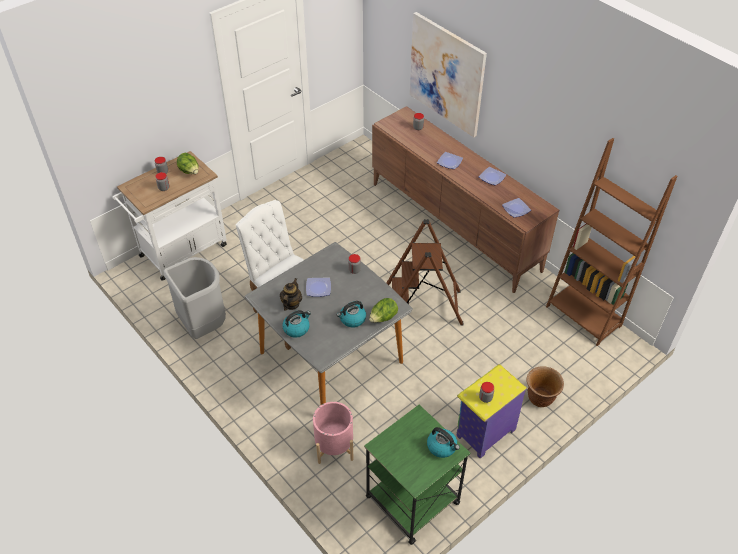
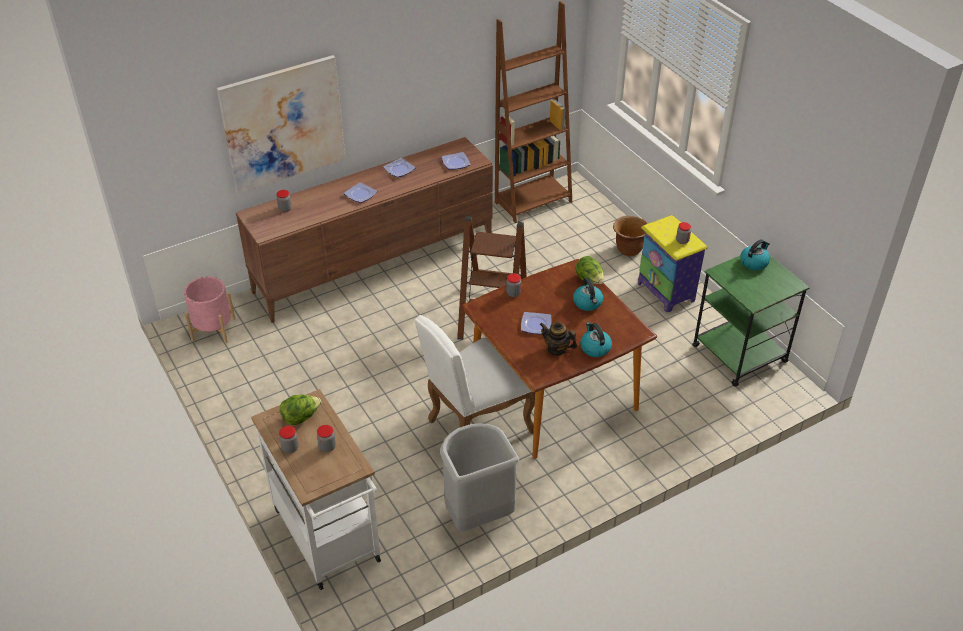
camera: 80 degrees left, 5 degrees down
(331, 357) = (552, 395): grey dining table -> brown dining table
(334, 446) = (674, 405): pink planter -> pink planter (213, 329)

